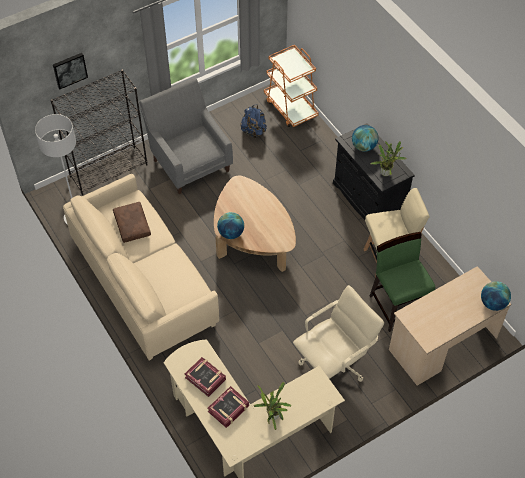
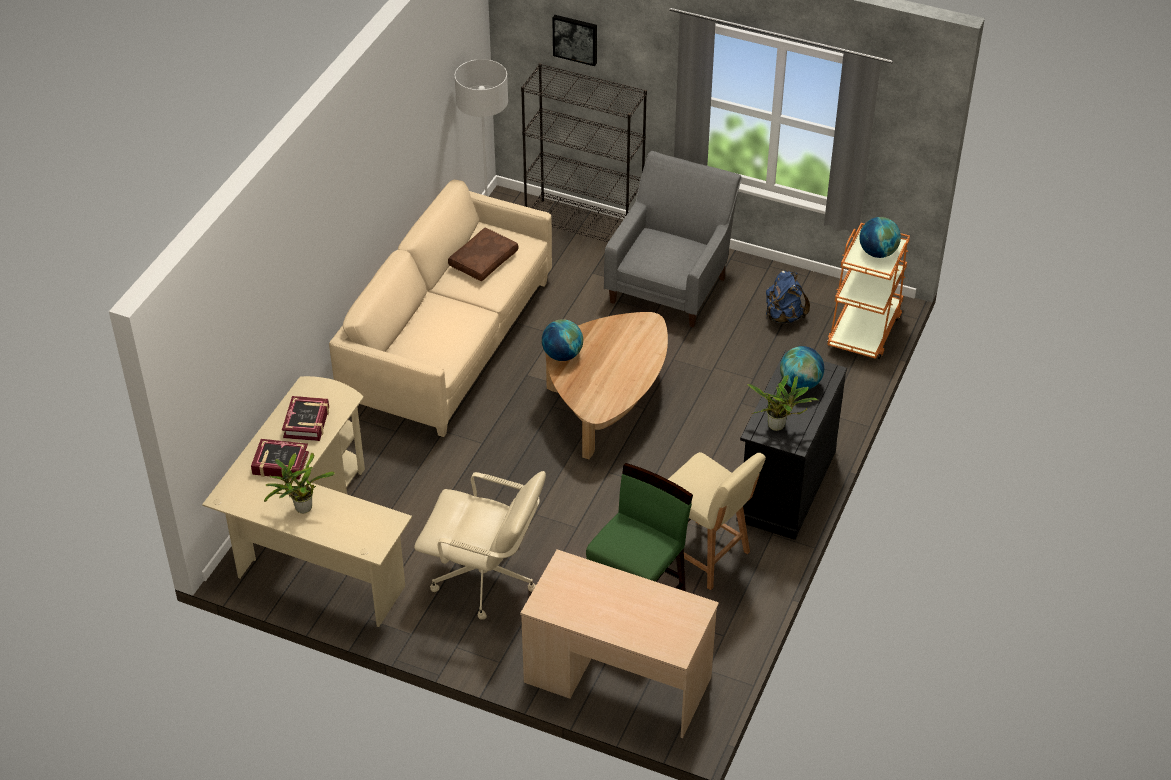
camera: 55 degrees right, 10 degrees down
(493, 303) = (668, 647): globe -> globe (877, 252)

